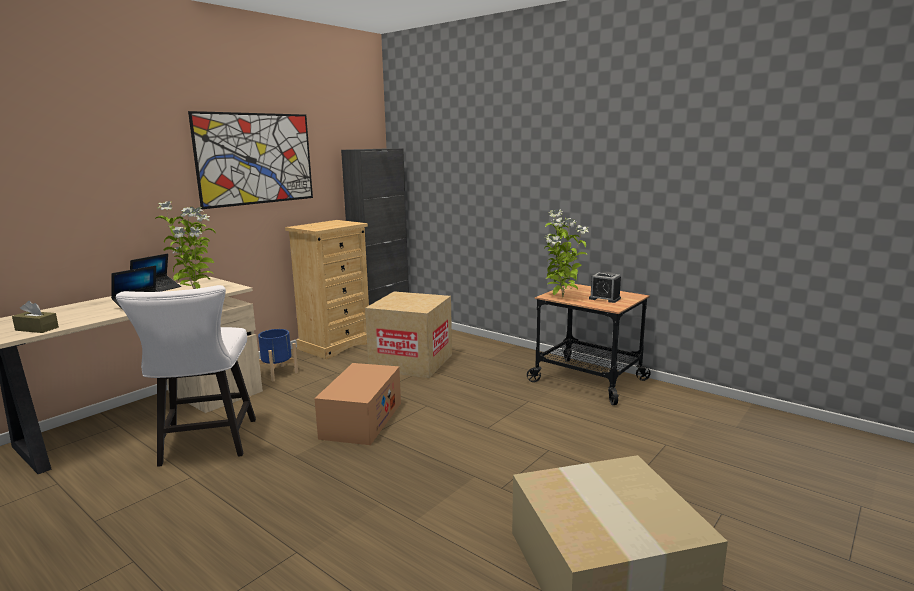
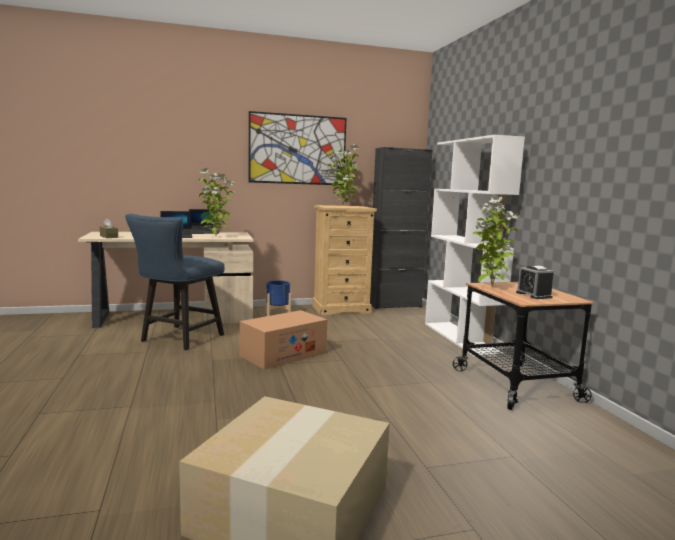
camera: 35 degrees right, 5 degrees down
(206, 445) = (178, 339): white chair -> blue chair
(322, 224) = (343, 206): none -> potted plant
(411, 362) = (377, 332): cardboard box -> none
(490, 347) = (461, 338): none -> white bookcase

